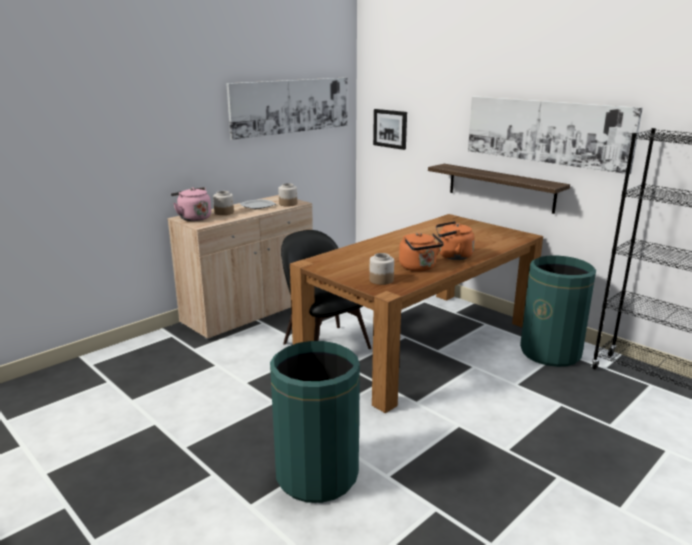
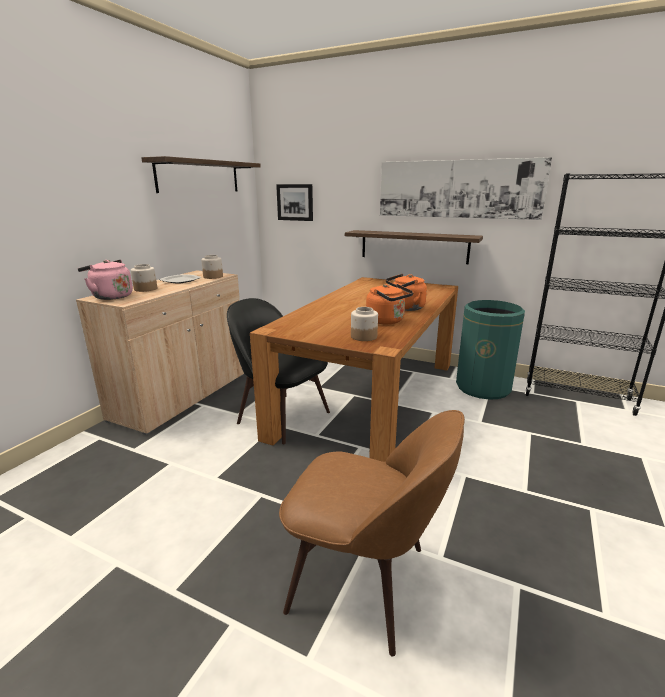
camera: 20 degrees left, 0 degrees up
(291, 106) = (199, 176): picture -> shelf
(317, 475) = (364, 581): green trash can -> brown chair

